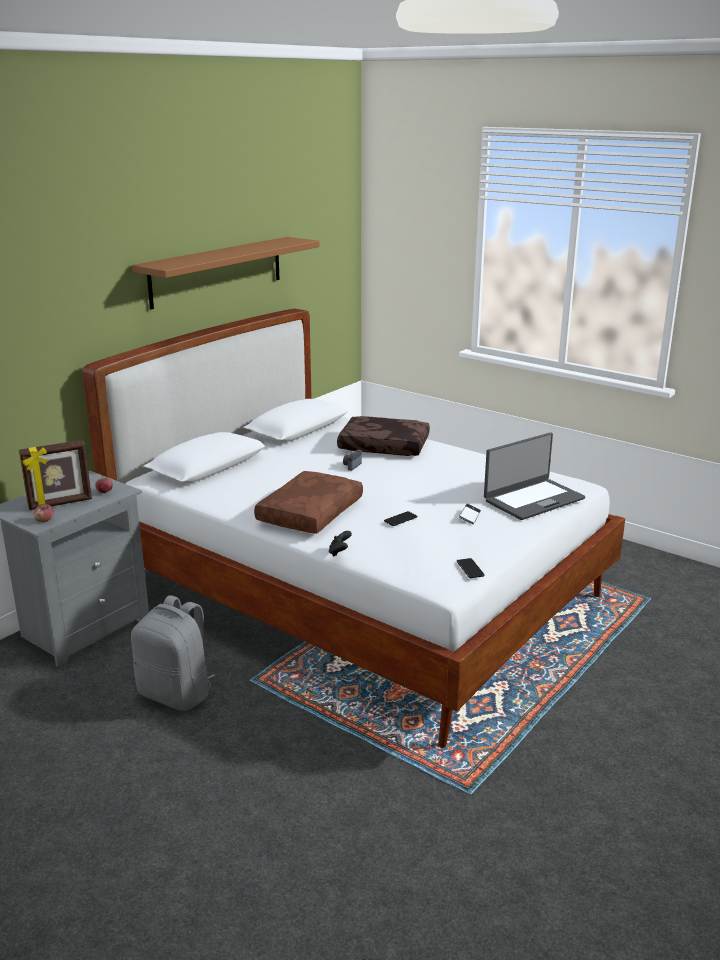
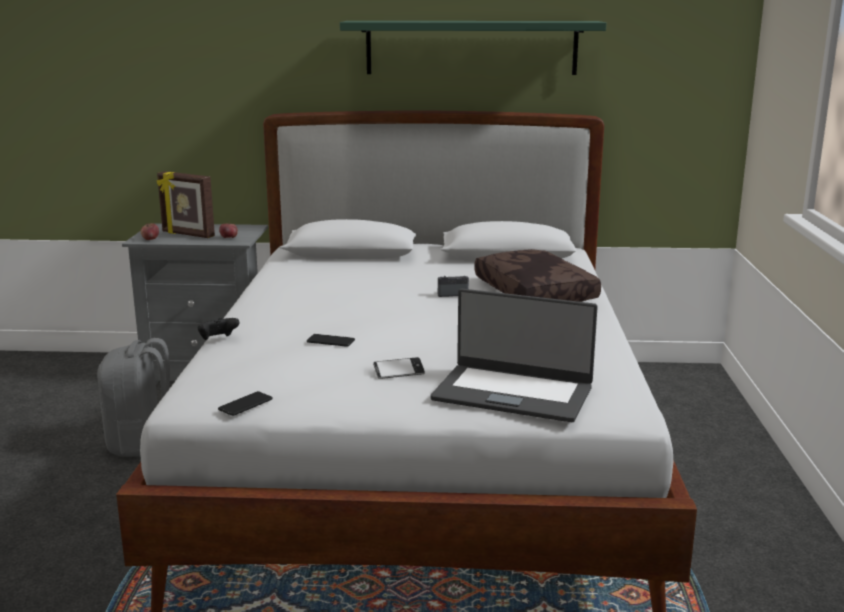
camera: 55 degrees right, 5 degrees down
(217, 271) = (471, 47): brown shelf -> green shelf
(309, 512) = (299, 307): brown pillow -> none

